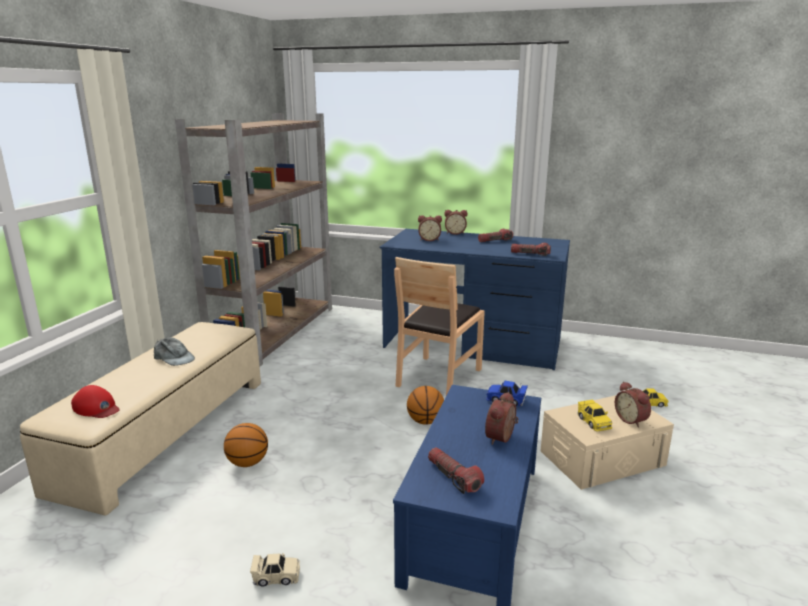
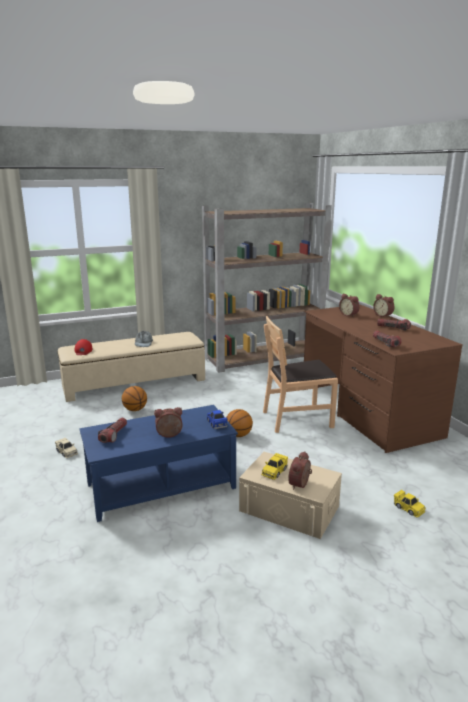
camera: 50 degrees right, 0 degrees up
(473, 343) = (367, 411): blue desk -> brown desk

